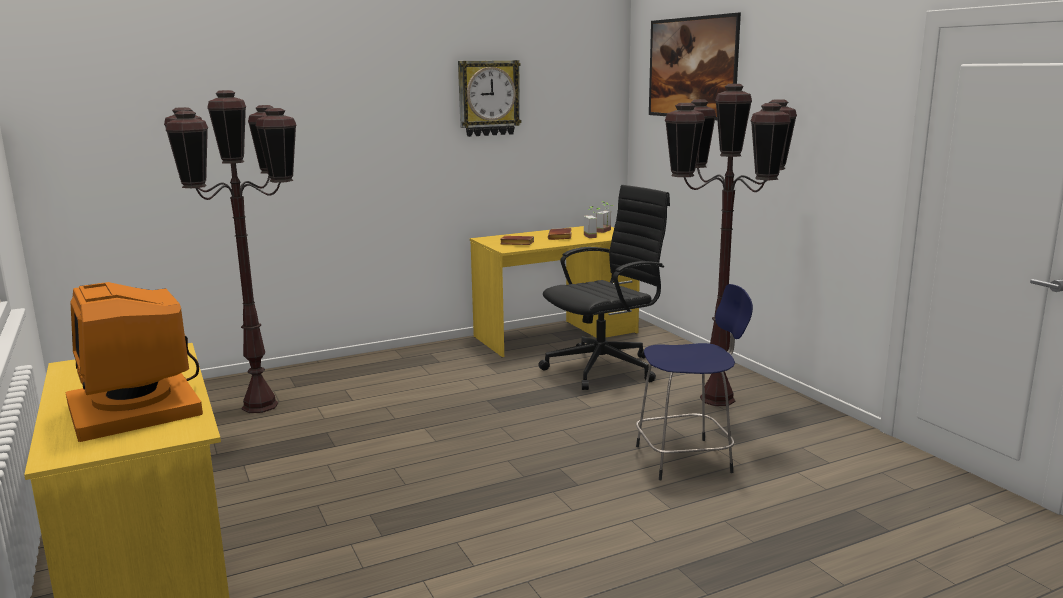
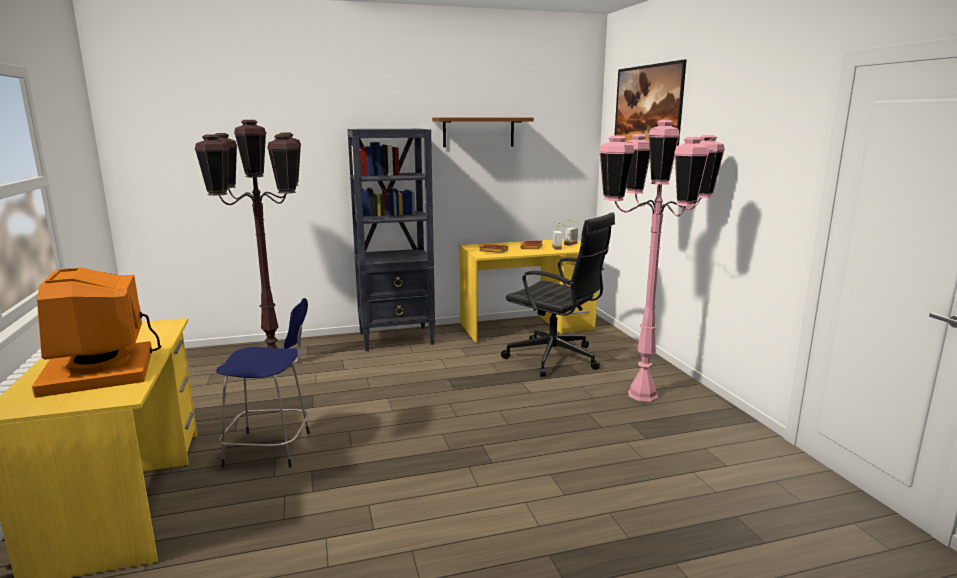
camera: 10 degrees right, 0 degrees up
(402, 359) = (397, 338): none -> black bookcase
(488, 98) = (478, 132): wall clock -> brown shelf
(604, 368) = (555, 359): black office chair -> black office chair turned 60 degrees clockwise
(687, 458) = (596, 448): blue stool -> blue stool (271, 449)
(716, 399) = (641, 395): brown floor lamp -> pink floor lamp

